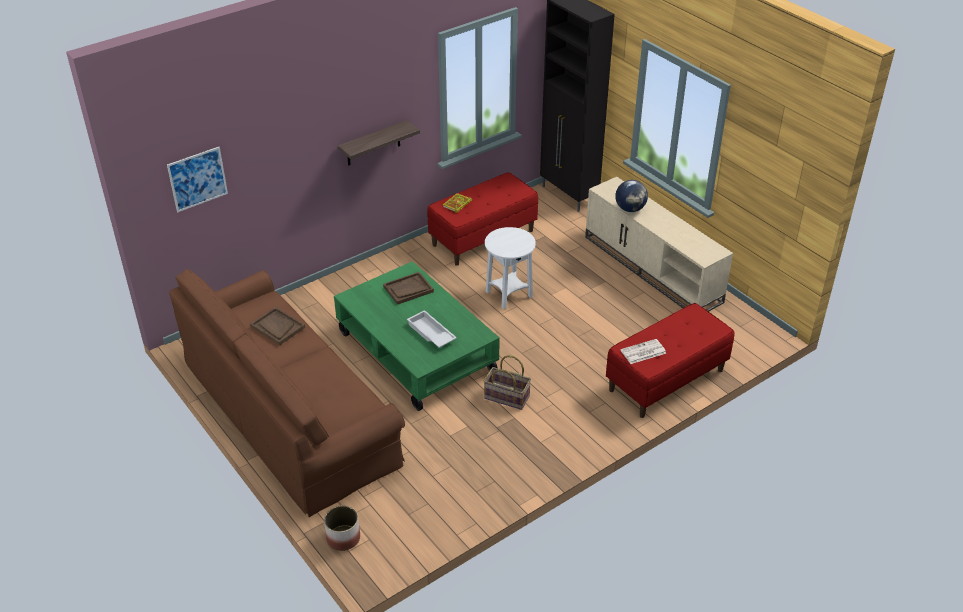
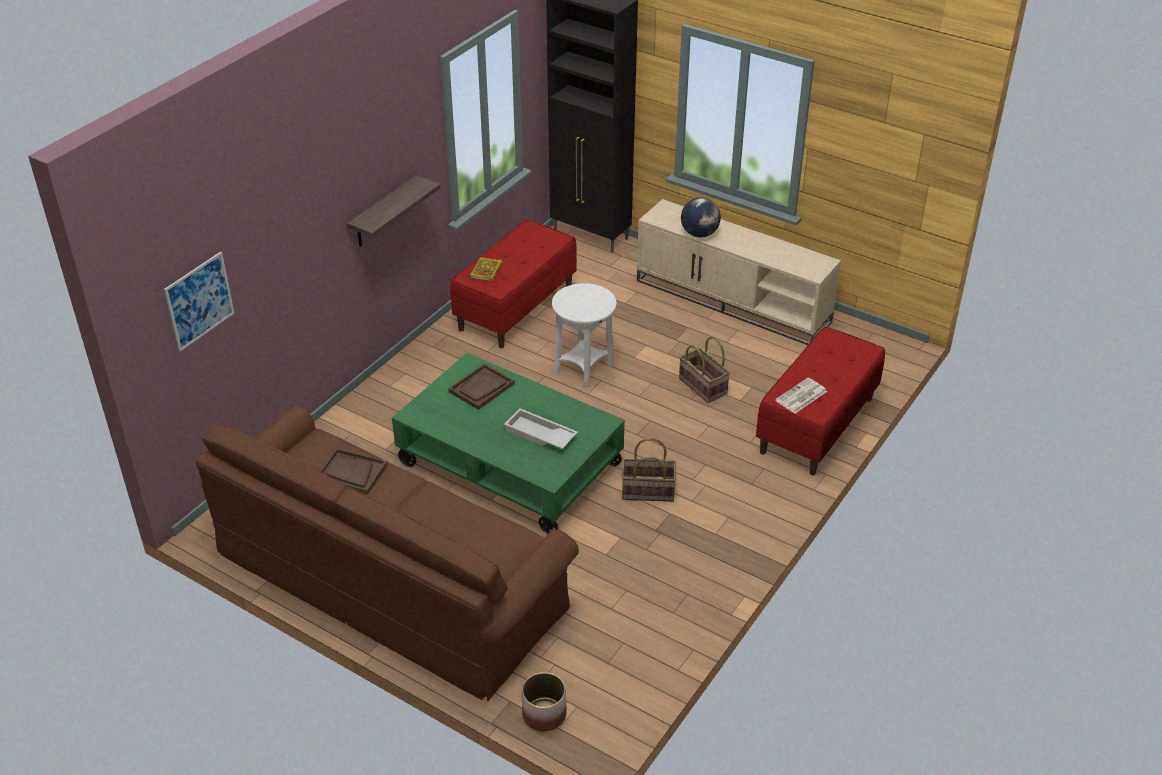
camera: 20 degrees left, 0 degrees up
(593, 328) = (703, 386): none -> basket

